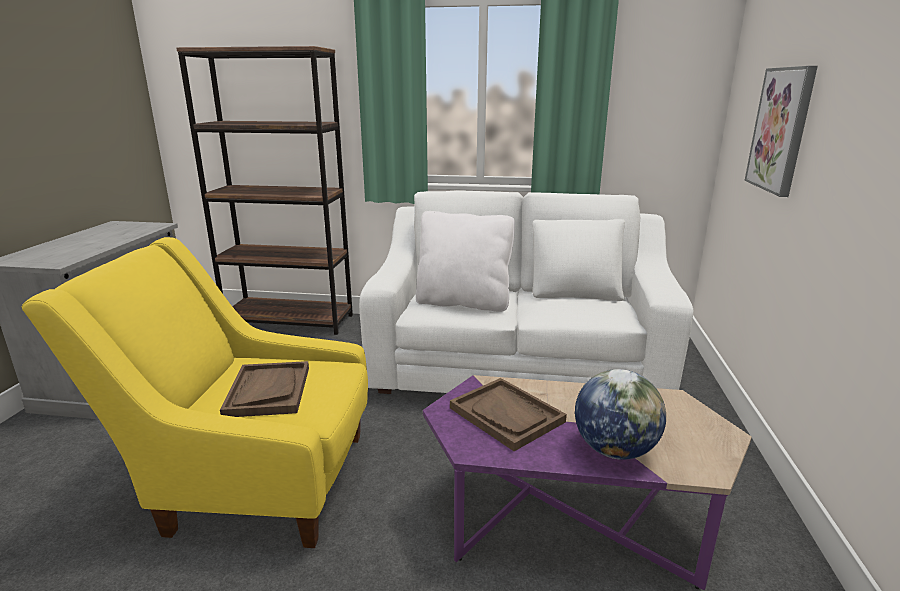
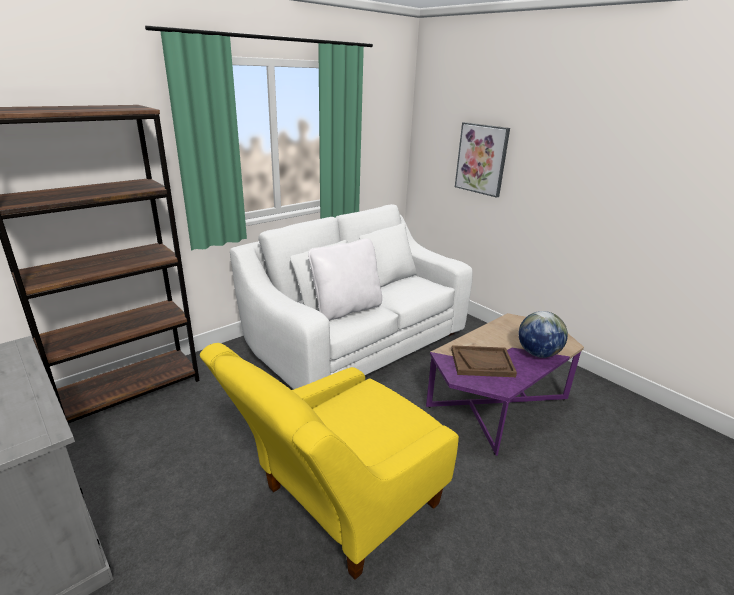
camera: 50 degrees left, 5 degrees up
(268, 391) = (367, 426): brown tray -> none

